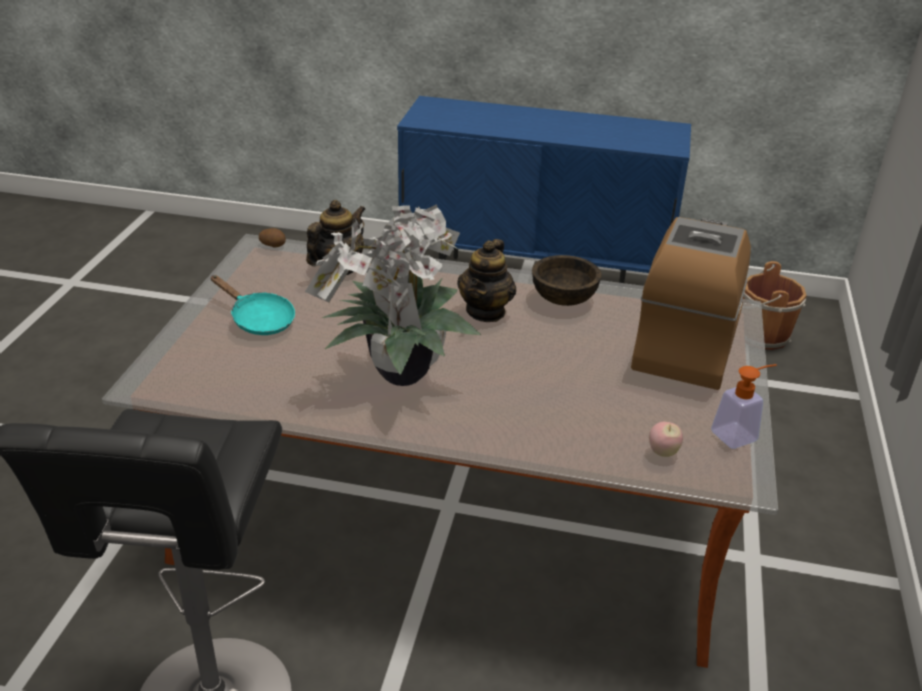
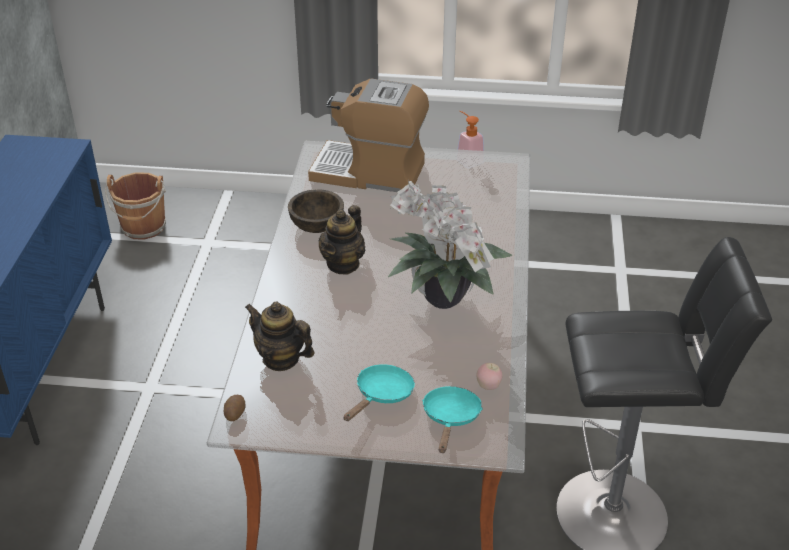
camera: 95 degrees left, 5 degrees up
(201, 358) = (451, 418): none -> turquoise frying pan
(486, 311) = (343, 264): teapot -> teapot turned 105 degrees clockwise
(663, 452) = (494, 187): apple -> apple (488, 386)

